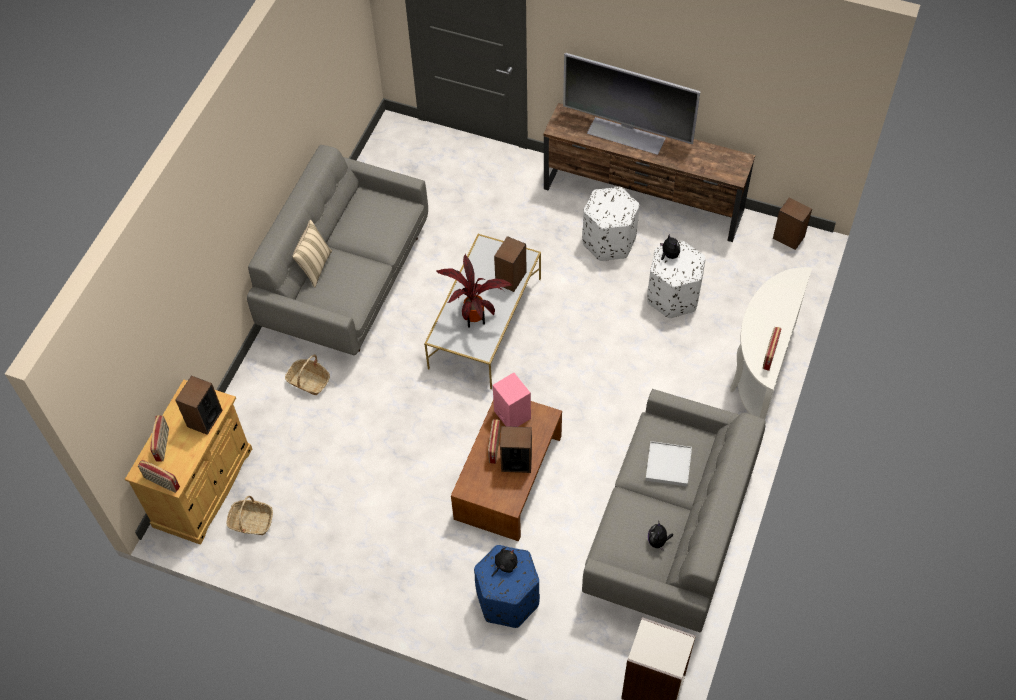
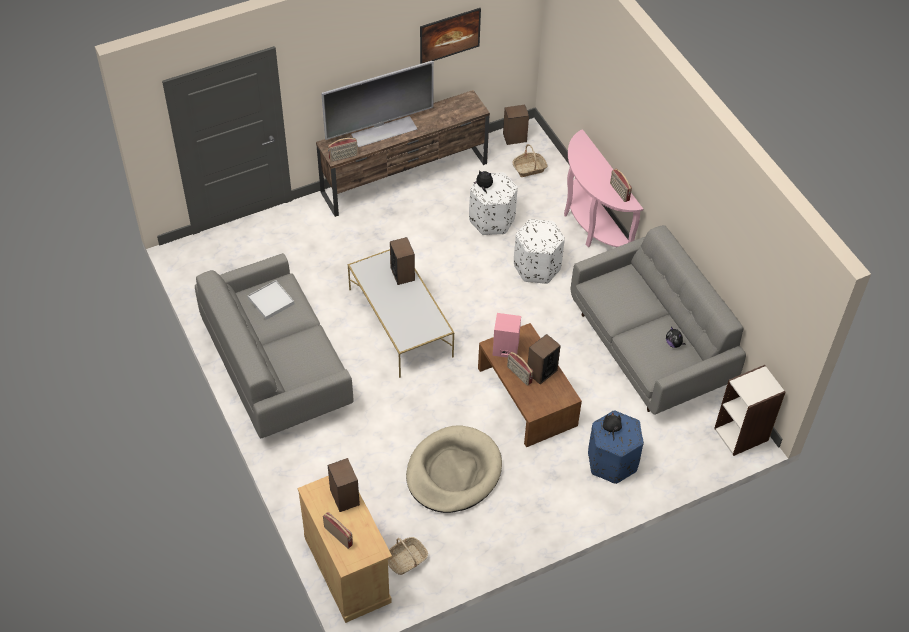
camera: 50 degrees left, 5 degrees down
(161, 483) = (369, 557): radio -> radio (343, 157)
(309, 381) = (332, 448): basket -> basket (529, 168)
(315, 267) = (272, 363): beige pillow -> none
(372, 485) = (453, 472): none -> beige dog bed
(475, 317) = (410, 313): potted plant -> none
(609, 241) = (415, 217): white ottoman -> white ottoman (537, 267)
(668, 465) = (629, 300): white tray -> white tray (271, 301)
(734, 88) = (449, 45): none -> picture
(759, 373) = (590, 224): white console table -> pink console table

